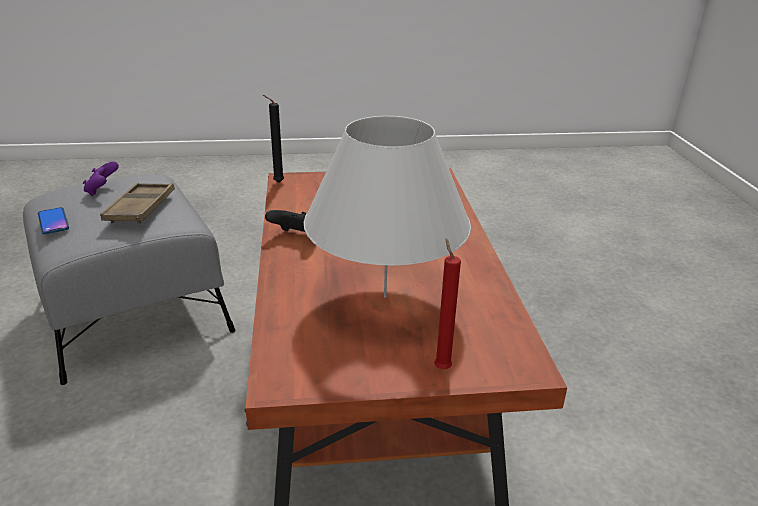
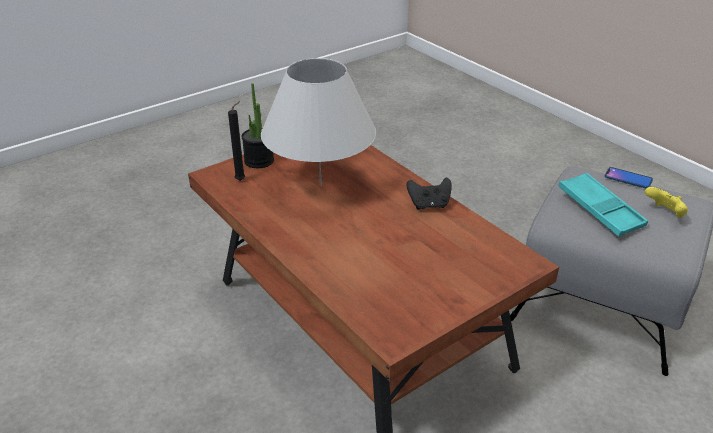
camera: 150 degrees right, 5 degrees up
(102, 191) = (664, 213): purple game controller -> yellow game controller
(141, 208) = (600, 209): brown tray -> turquoise tray
(277, 182) = (529, 255): black candle -> black candle (242, 180)
(441, 367) = (259, 161): red candle -> potted plant

